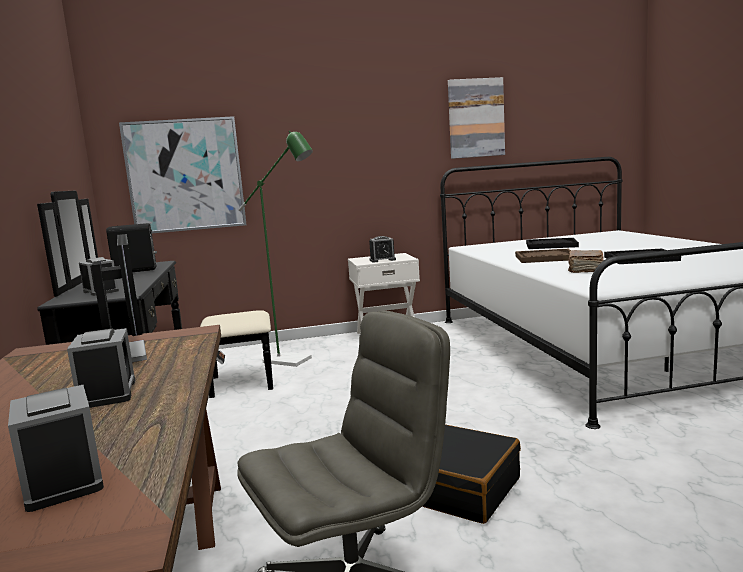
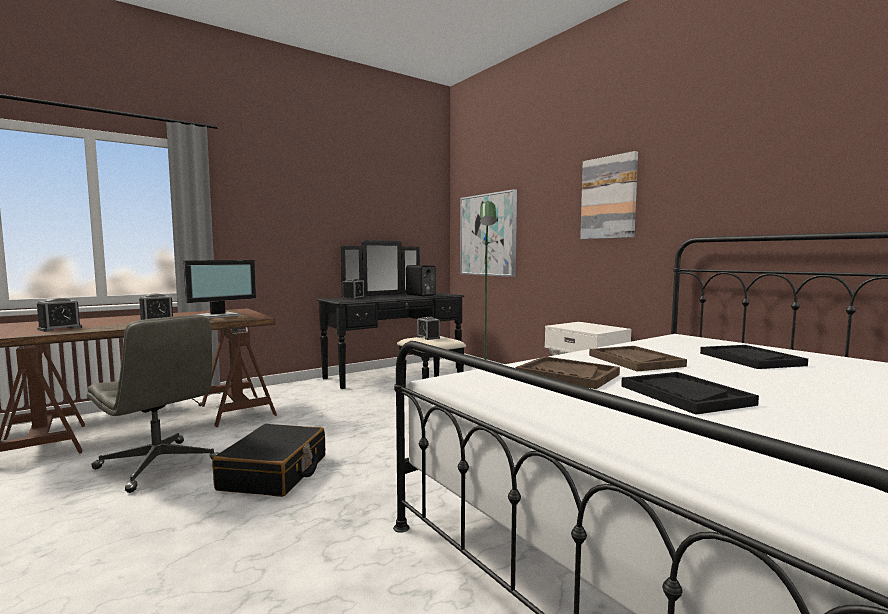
camera: 65 degrees right, 5 degrees down
(382, 260) = (578, 327): alarm clock -> alarm clock (428, 337)
(476, 118) = (741, 172): picture -> picture (609, 198)
(585, 269) = (567, 375): brown book -> brown tray

